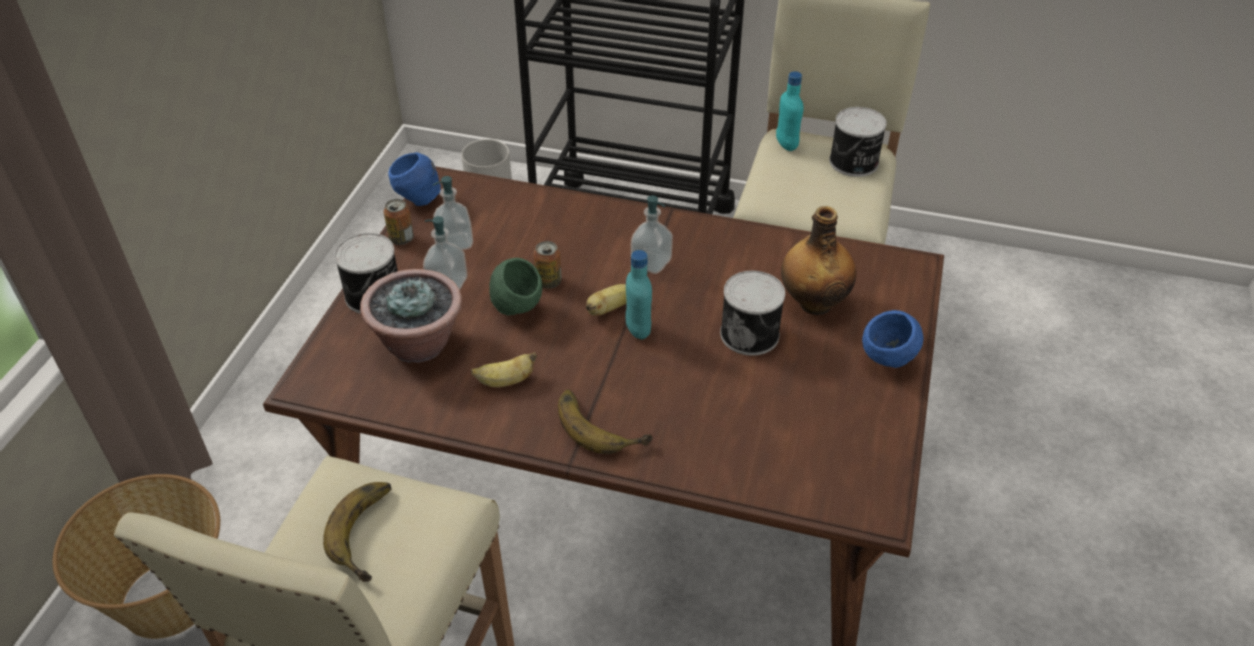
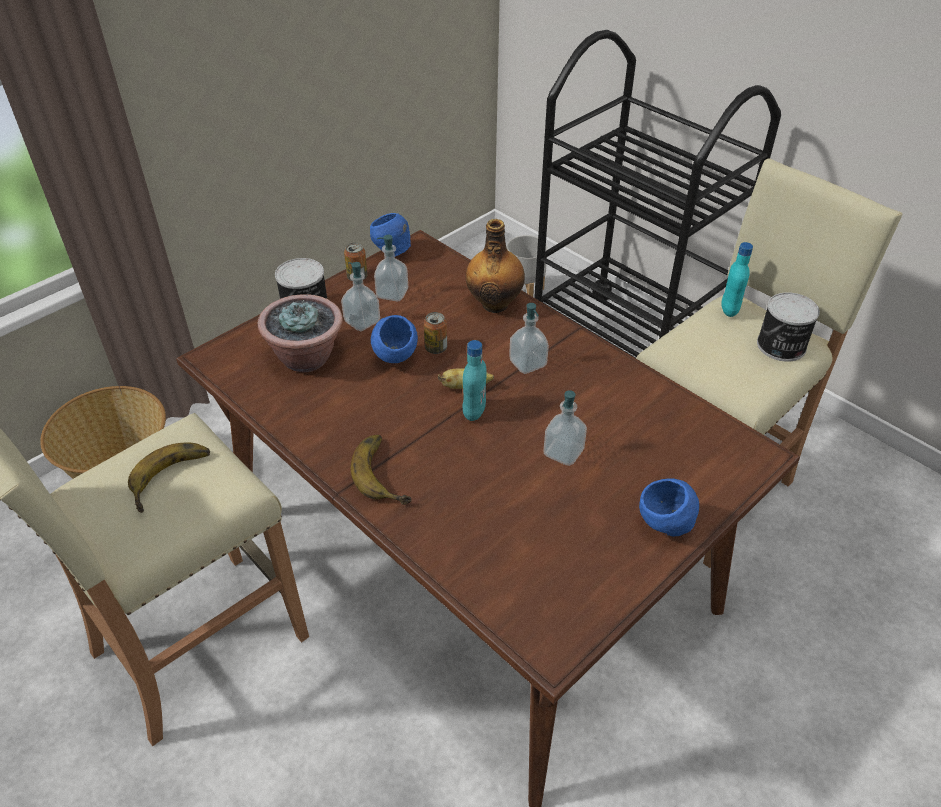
camera: 30 degrees right, 0 degrees up
(505, 381) = (343, 410): banana -> none
(517, 310) = (395, 360): green bowl -> blue bowl
(750, 333) = (563, 452): can -> soap dispenser
(814, 302) = (639, 449): bottle -> bottle (495, 303)

